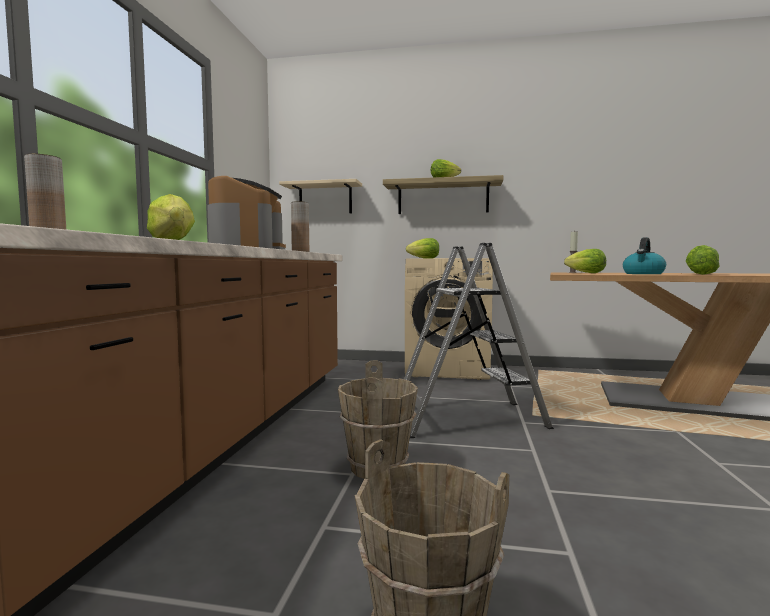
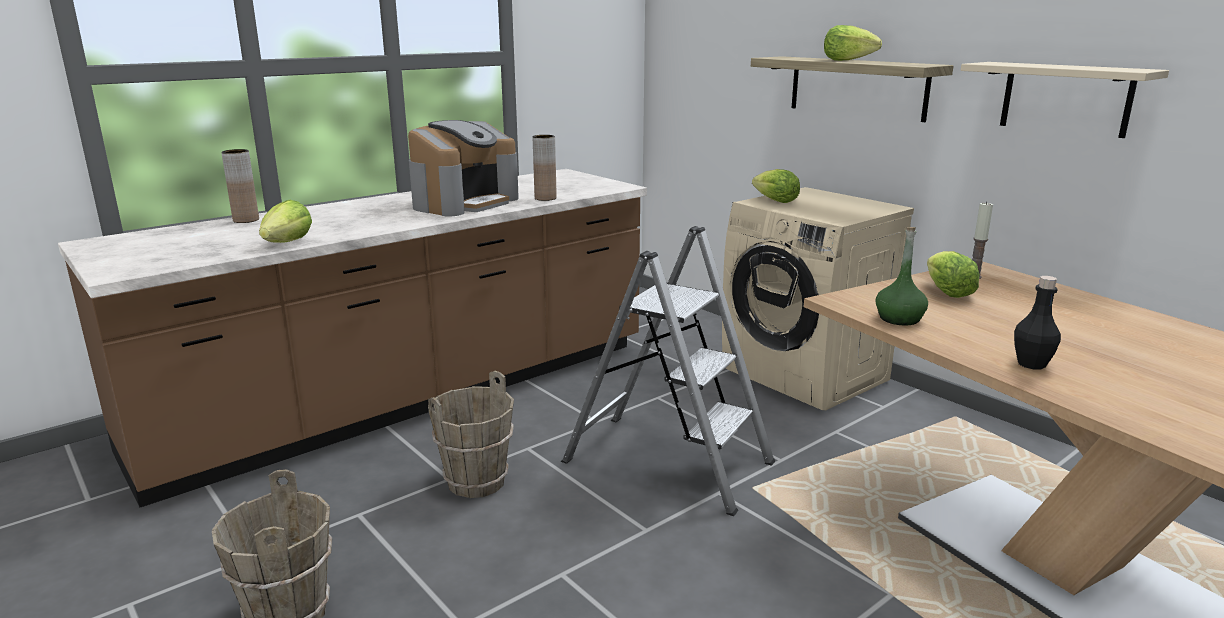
camera: 40 degrees right, 15 degrees up
(325, 199) = (703, 72): beige shelf -> beige shelf (1065, 98)
(610, 274) = (899, 319): none -> green bottle
(643, 274) = (972, 330): kettle -> none
(700, 274) = (1031, 364): lettuce -> black bottle

